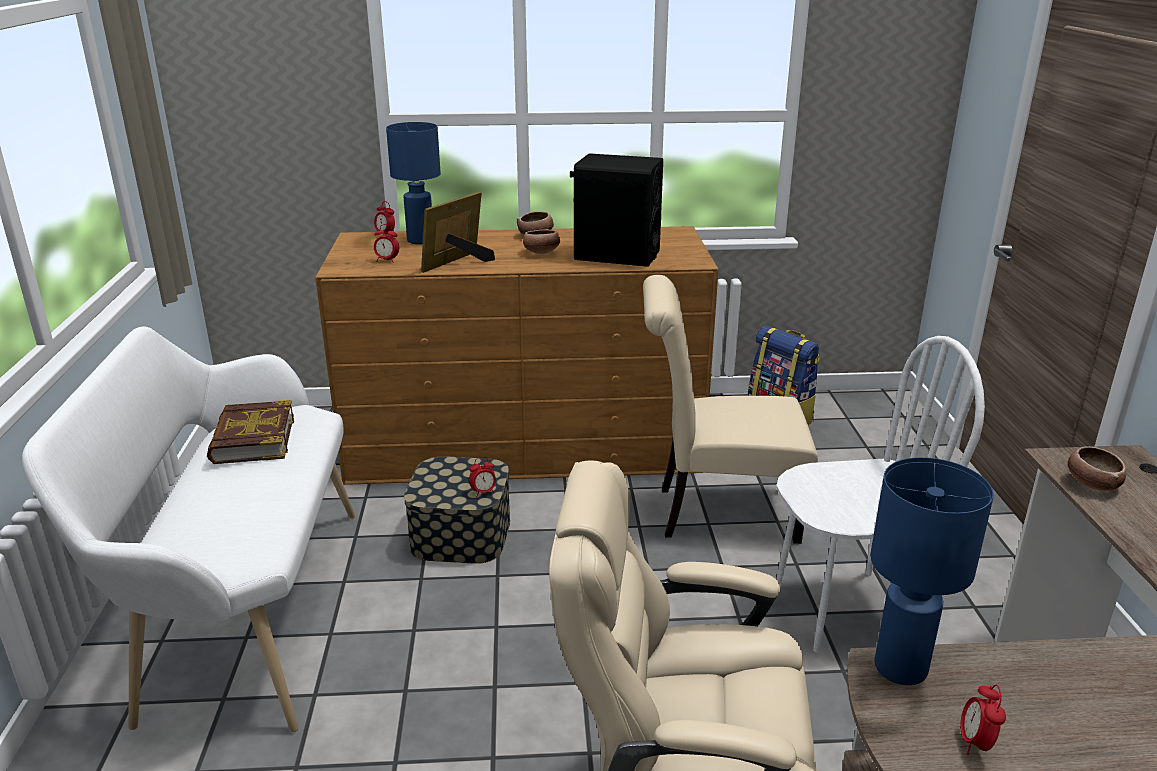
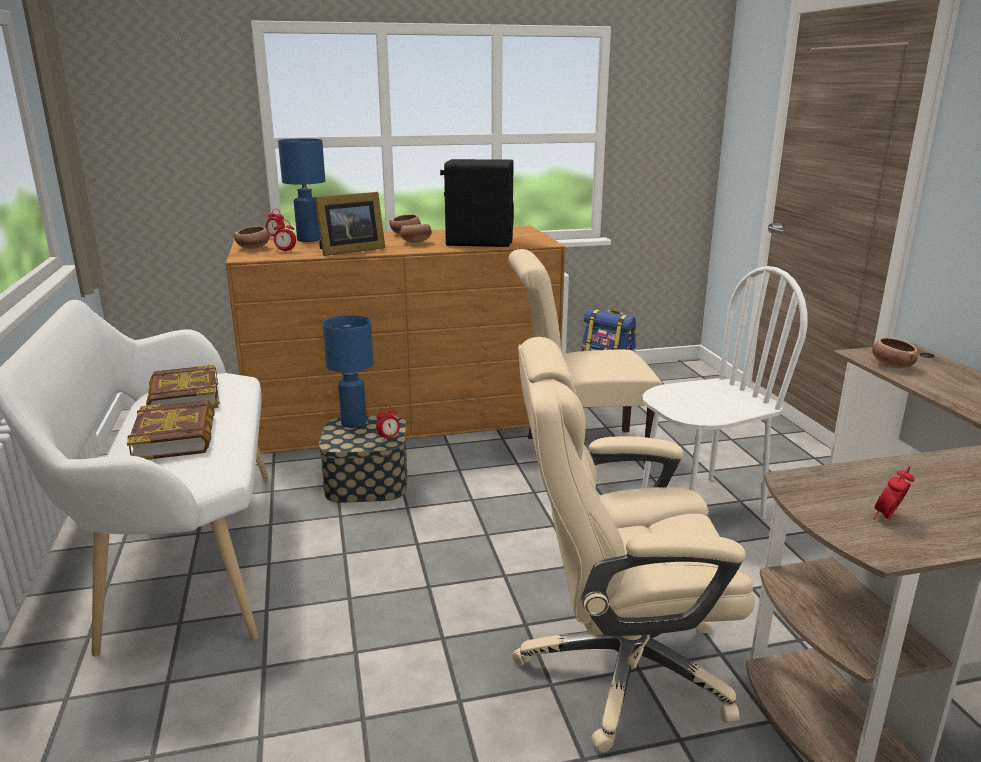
camera: 10 degrees left, 5 degrees down
(229, 498) = (175, 437): none -> book
(355, 252) = (254, 248): none -> bowl
(458, 263) = (349, 250): picture frame -> picture frame turned 150 degrees counterclockwise
(899, 667) = (807, 479): blue table lamp -> blue table lamp (353, 423)
(975, 743) = (888, 518): alarm clock -> alarm clock turned 45 degrees clockwise

